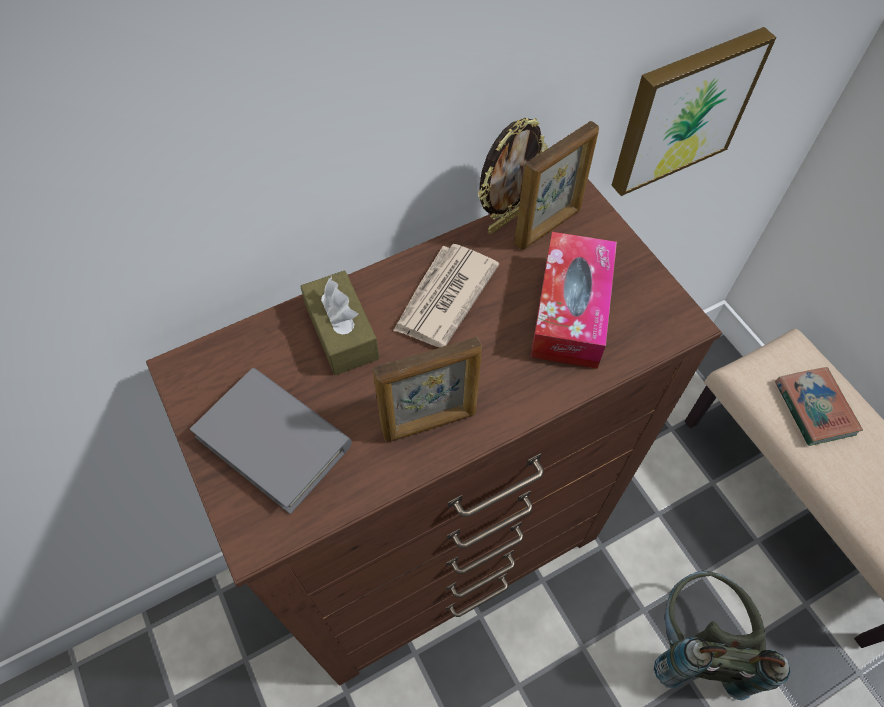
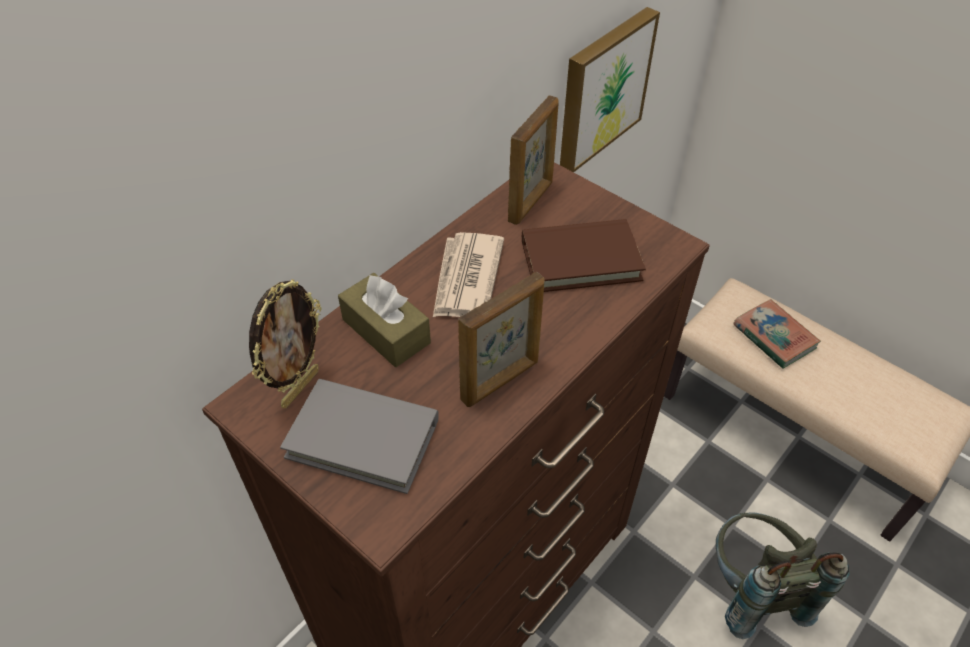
camera: 20 degrees left, 10 degrees down
(505, 220) = (491, 206): picture frame -> picture frame (299, 387)
(571, 310) = (580, 260): tissue box -> brown book

